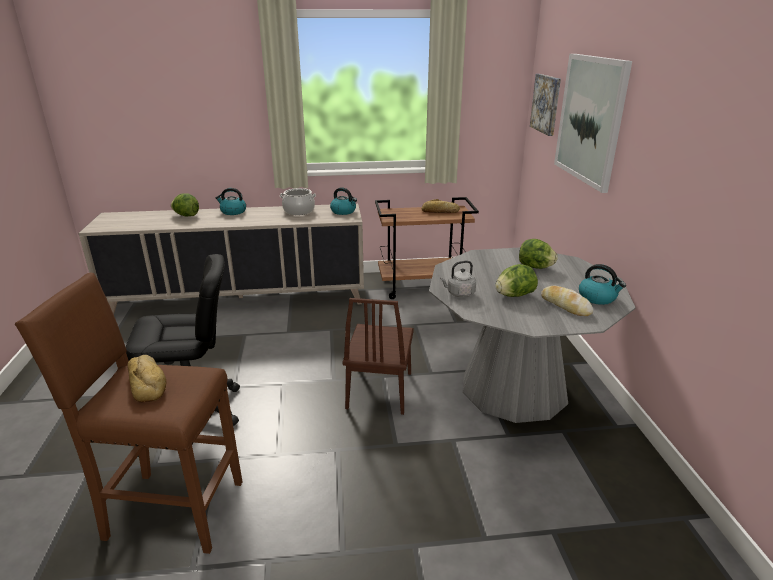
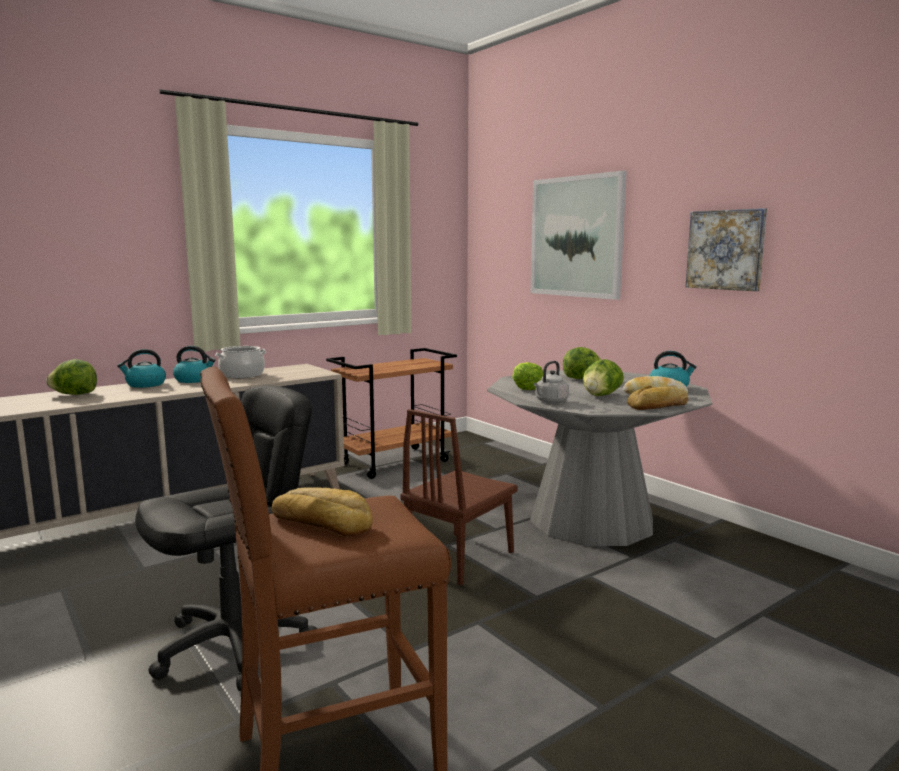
camera: 30 degrees left, 15 degrees down
(344, 211) = (303, 370): kettle -> kettle (194, 380)
(379, 390) = (458, 557): brown chair -> brown chair turned 60 degrees clockwise
(440, 211) = (407, 363): bread -> bread (659, 406)
(467, 270) = (526, 388): none -> lettuce
(546, 104) = (500, 238): picture -> picture (726, 250)

